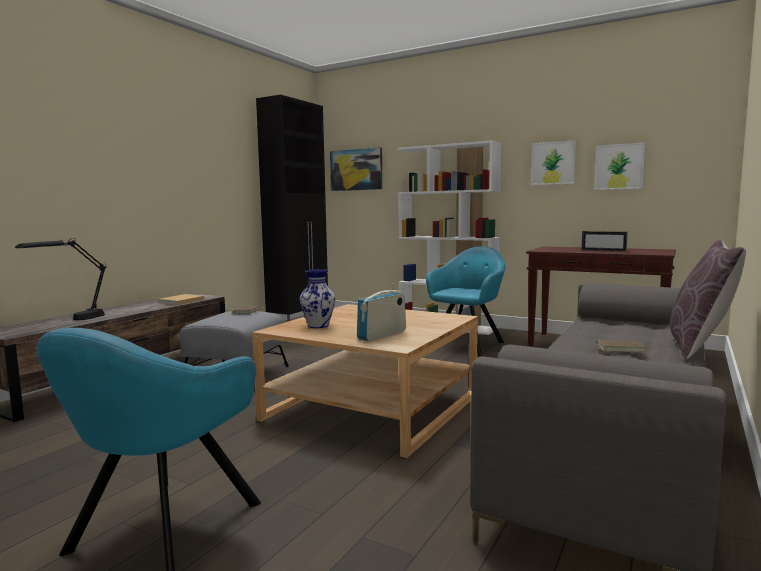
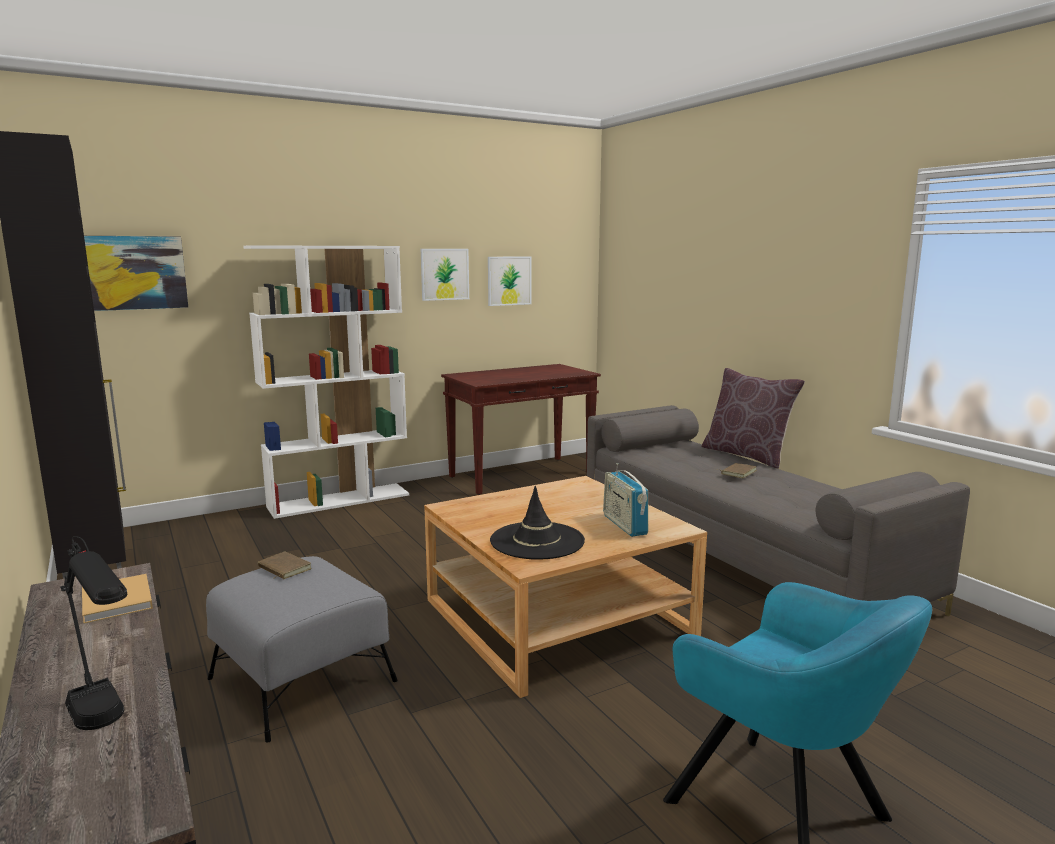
camera: 60 degrees left, 5 degrees up
(318, 326) = (537, 541): vase -> black hat
(468, 344) = (424, 513): turquoise armchair -> none
(603, 251) = (531, 375): picture frame -> none

